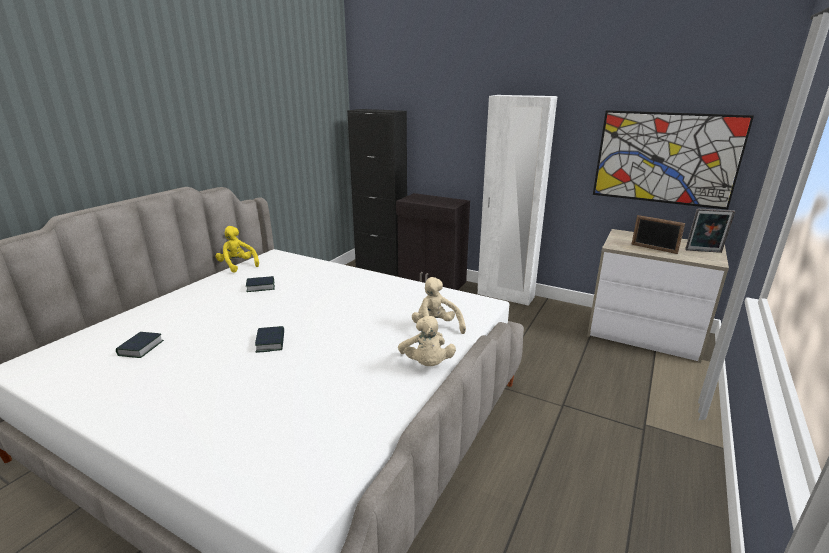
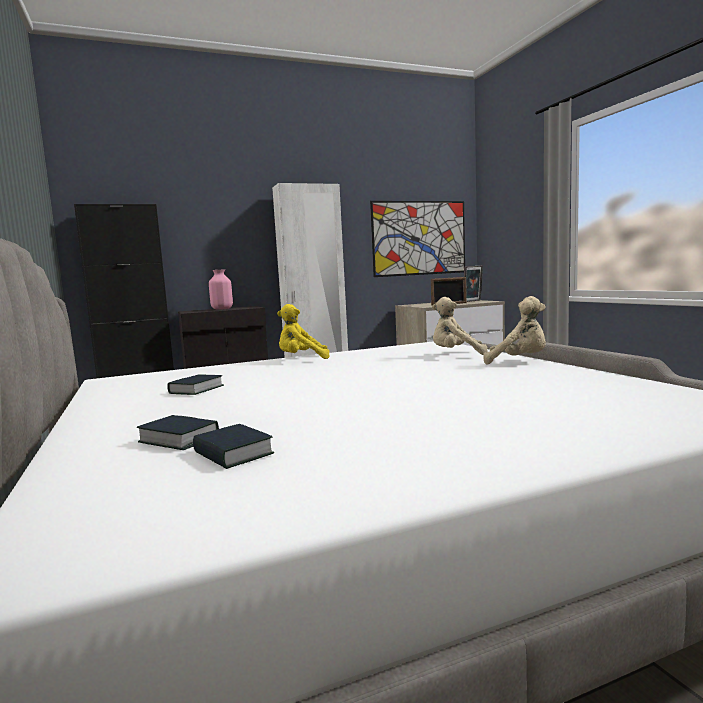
camera: 50 degrees left, 15 degrees down
(237, 265) = (83, 394): yellow plush toy -> yellow plush toy (302, 359)
(271, 342) = (374, 395): book -> book (179, 439)
(434, 200) = (222, 309): none -> pink vase

